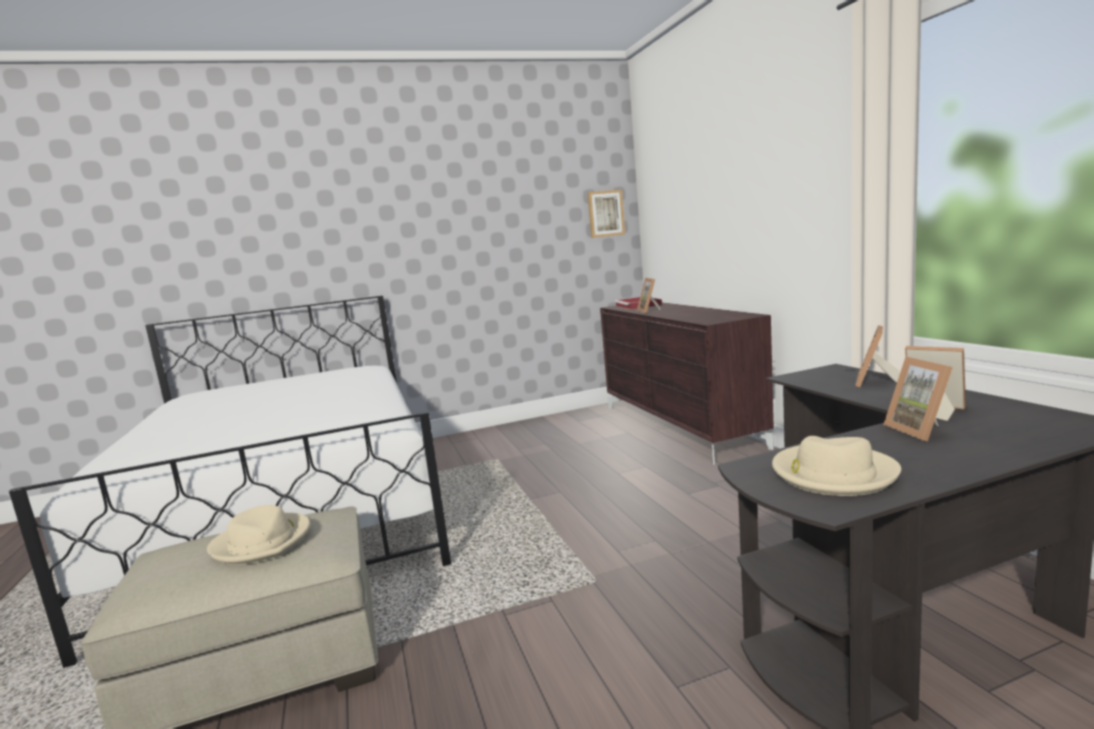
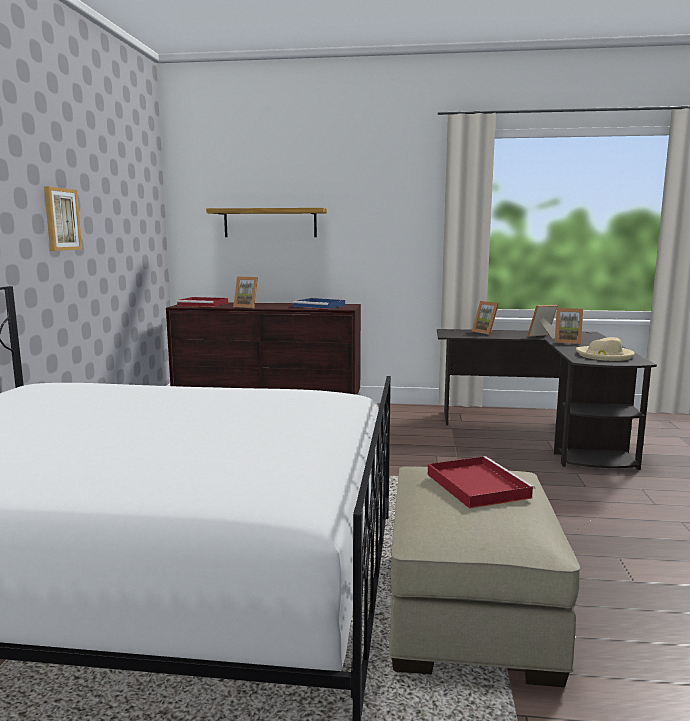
camera: 65 degrees left, 0 degrees up
(263, 542) = (476, 485): beige hat -> red tray
(605, 213) = (151, 211): picture -> picture (61, 219)
(698, 212) = (270, 223): none -> shelf
(710, 315) = (320, 306): none -> blue tray

